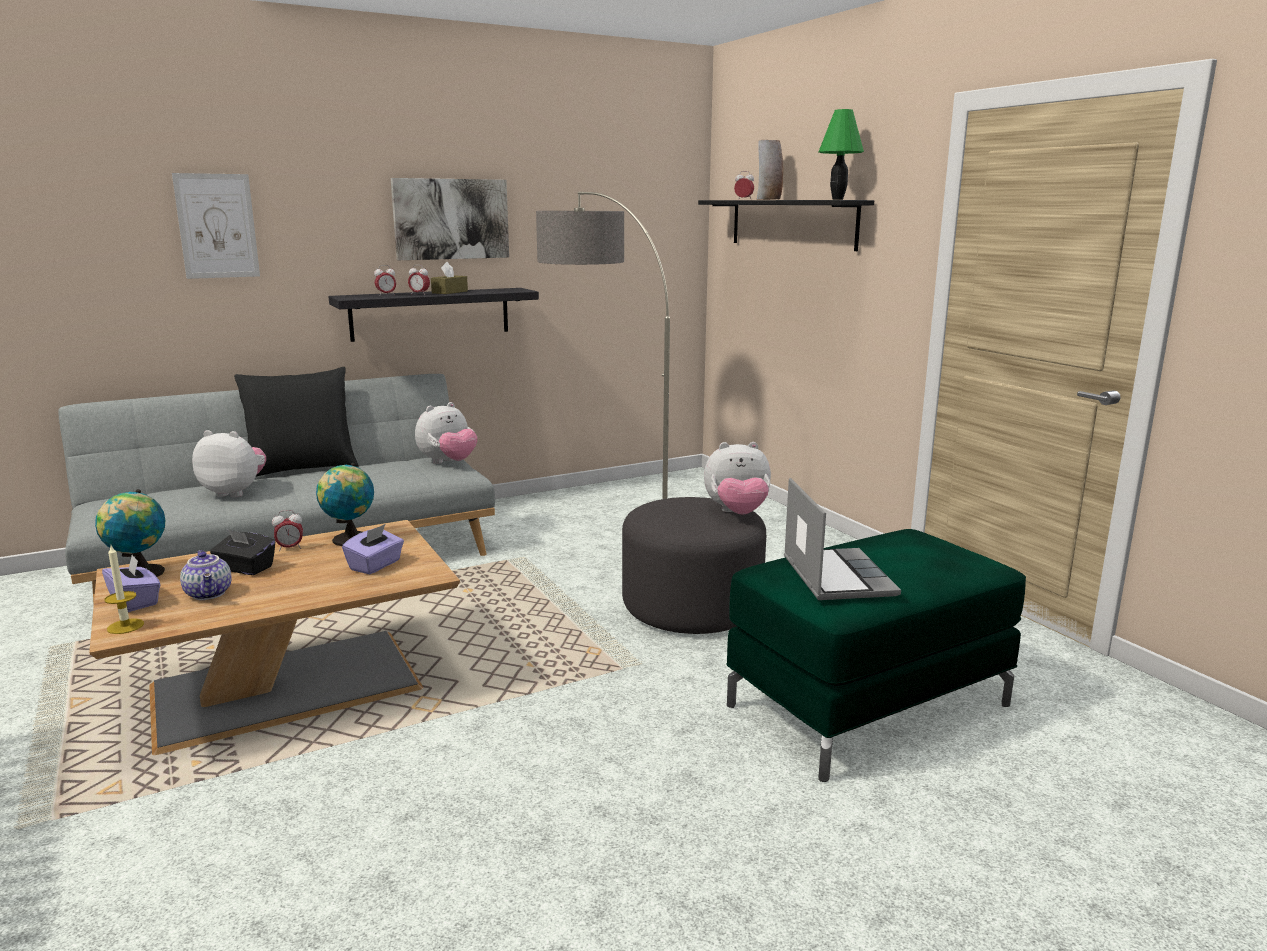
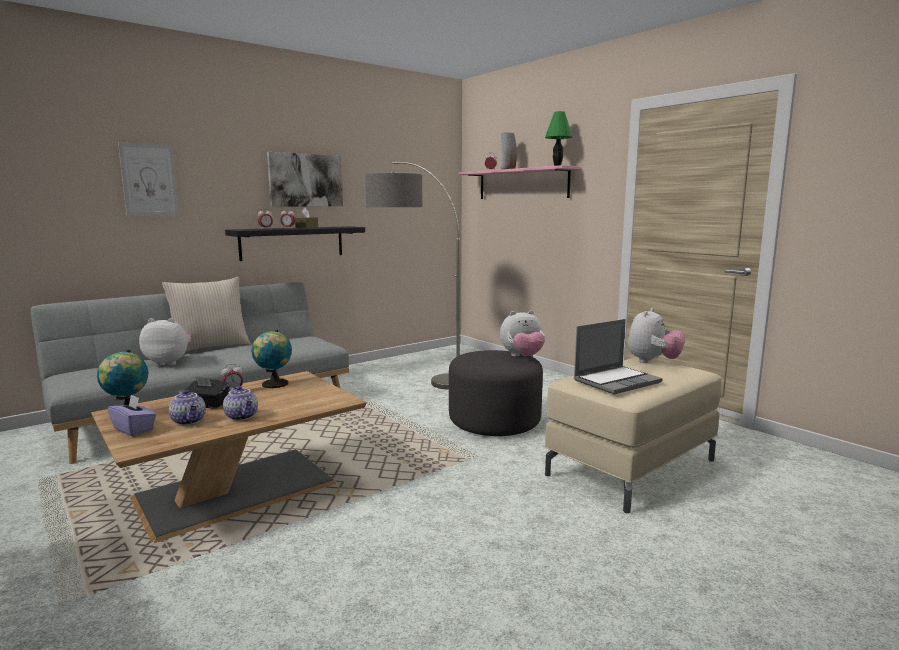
camera: 10 degrees left, 5 degrees down
(125, 626) = (135, 444): candle -> none
(280, 592) = (242, 416): none -> teapot
(302, 468) = (210, 347): black pillow -> beige pillow
(375, 565) = (302, 397): purple tissue box -> none
(448, 463) = (313, 339): plush toy -> plush toy (652, 361)
(791, 223) = (522, 184): black shelf -> pink shelf
(835, 576) = (617, 381): laptop -> laptop turned 75 degrees clockwise
(868, 704) = (631, 467): green ottoman -> beige ottoman

